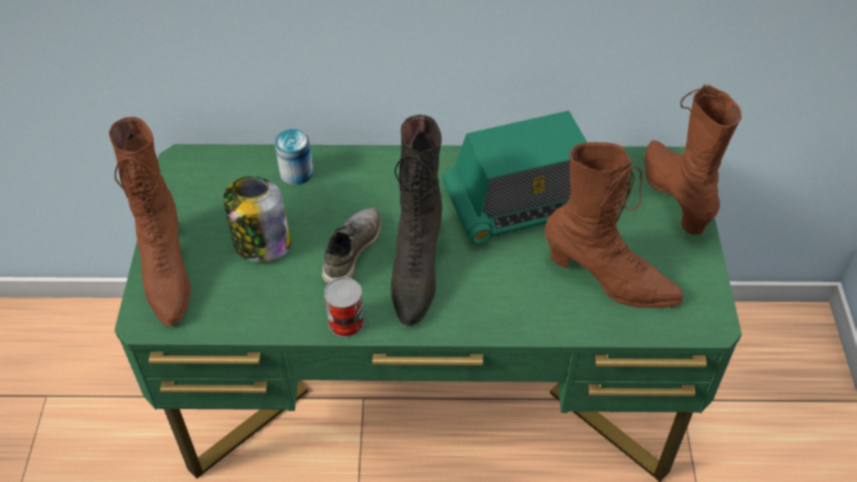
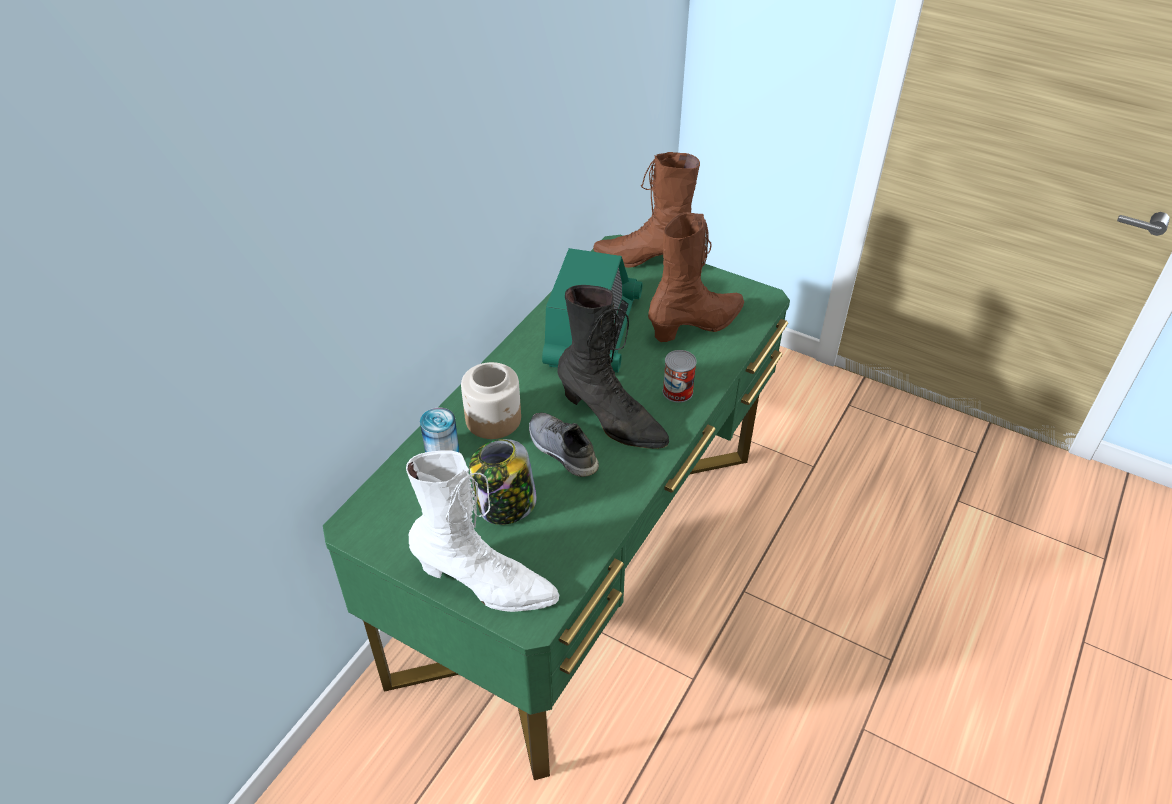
camera: 60 degrees left, 5 degrees down
(166, 272) = (485, 585): brown boot -> white boot
(346, 322) = (633, 482): can -> can (677, 391)
(357, 187) = (494, 419): none -> jar

